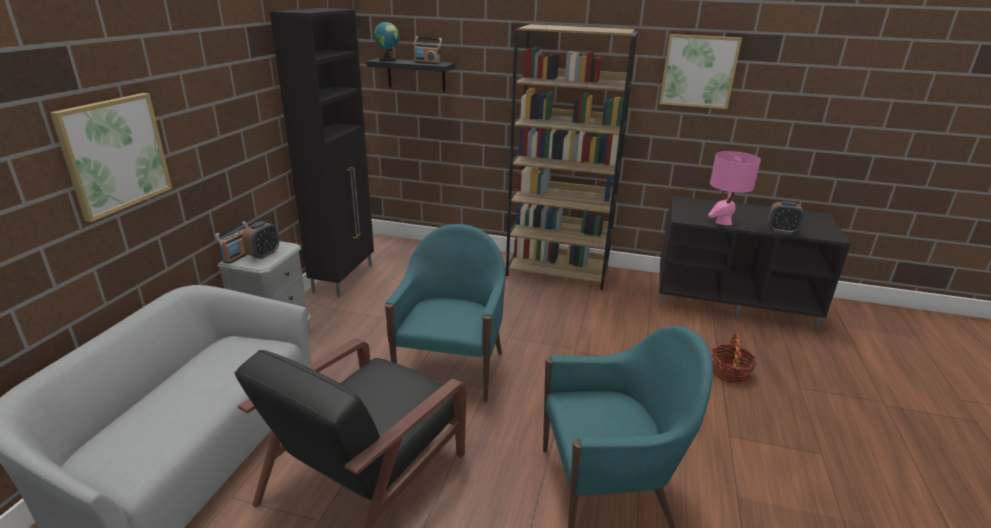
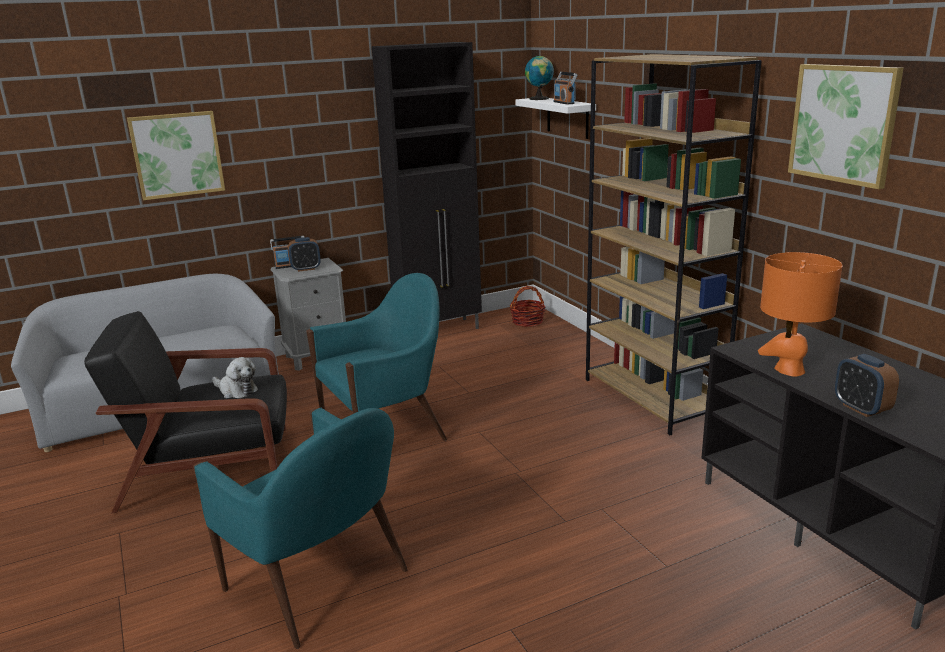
camera: 50 degrees right, 5 degrees down
(383, 387) = (236, 390): none -> plush toy
(416, 75) = (567, 117): black shelf -> white shelf
(723, 222) = (789, 370): pink table lamp -> orange table lamp
(729, 372) = (649, 585): basket -> basket (527, 321)

